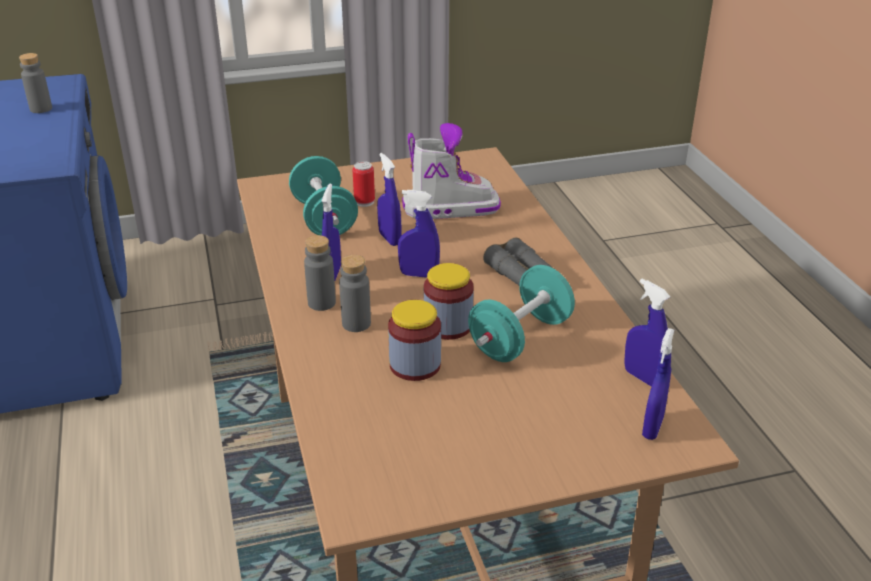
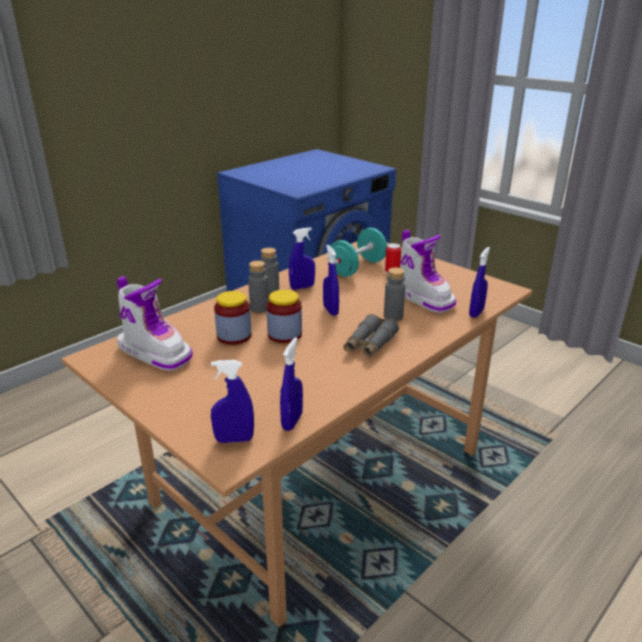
camera: 60 degrees right, 5 degrees down
(41, 109) = (345, 173): grey bottle -> grey bottle (393, 316)
(389, 239) = (360, 291): blue spray bottle -> blue spray bottle (476, 313)
(399, 444) = (155, 353): none -> boot
(520, 338) = (295, 362): turquoise dumbbell -> none

